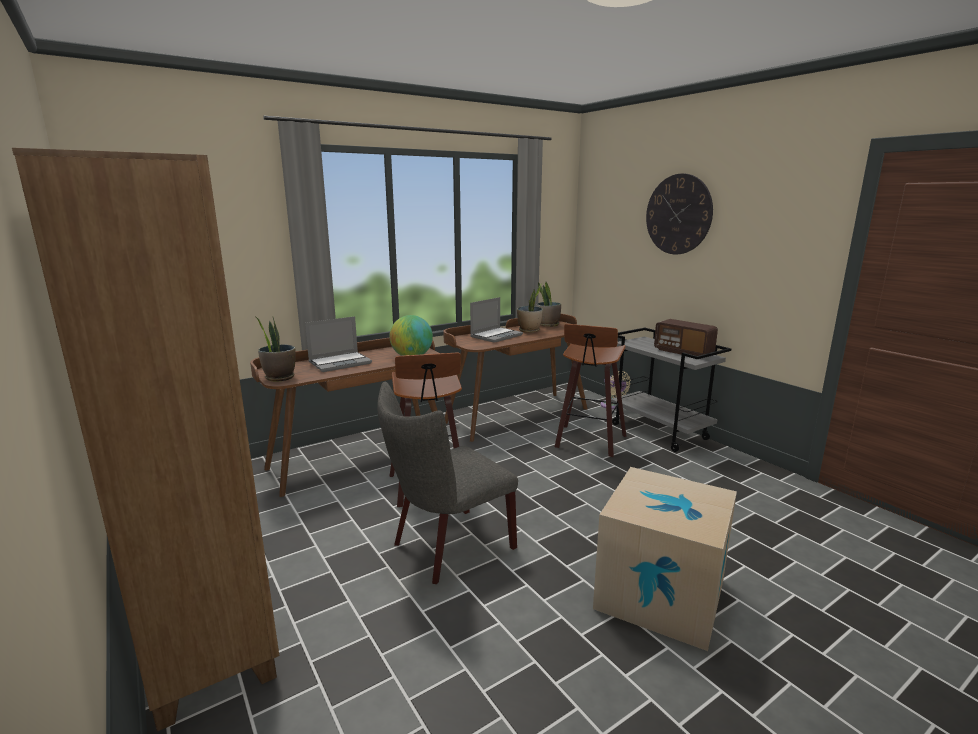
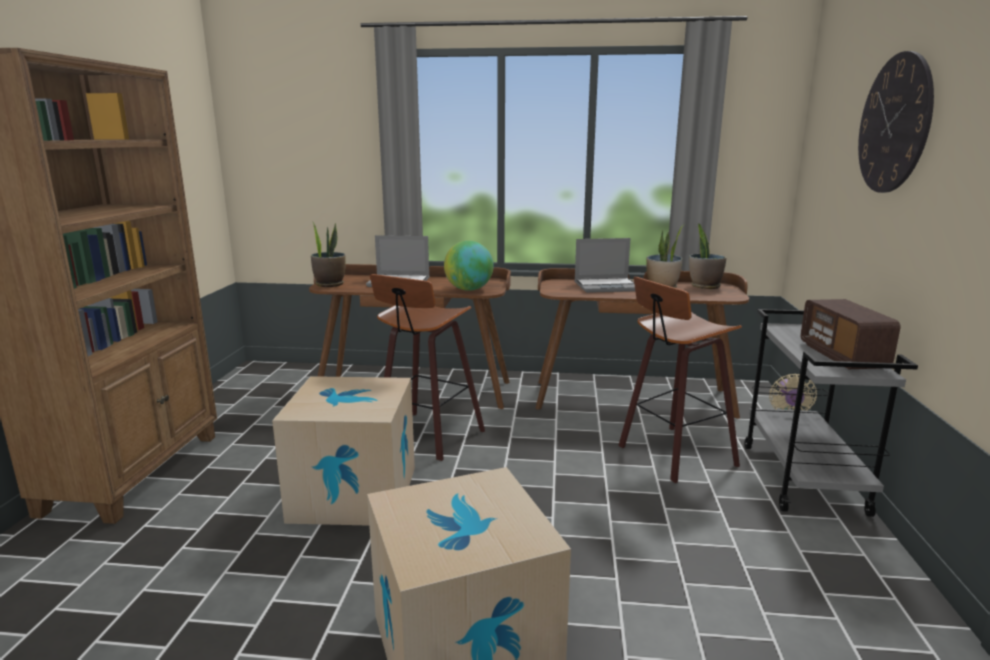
camera: 40 degrees right, 0 degrees up
(447, 548) = (354, 493): grey chair -> cardboard box

